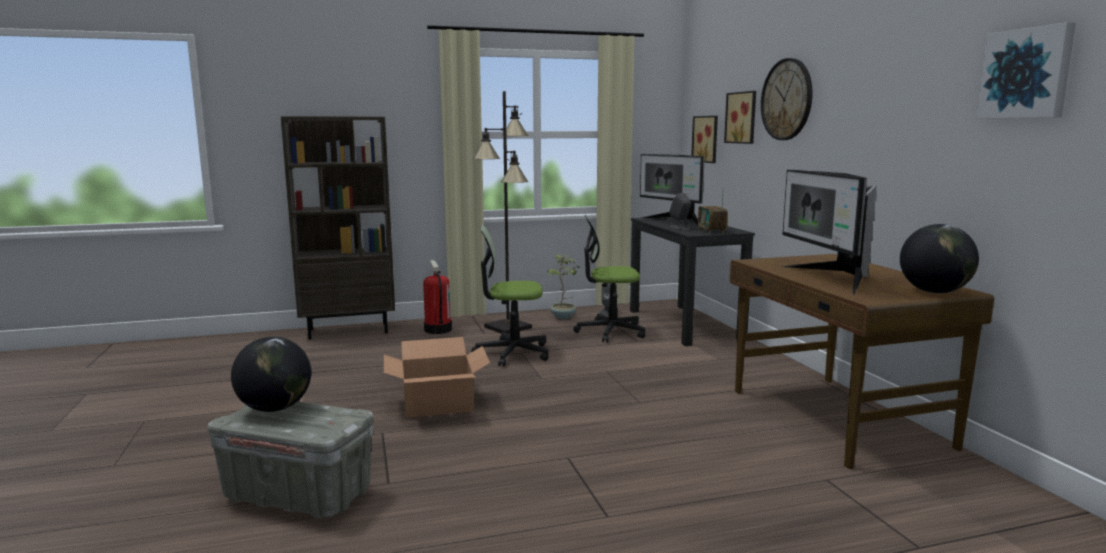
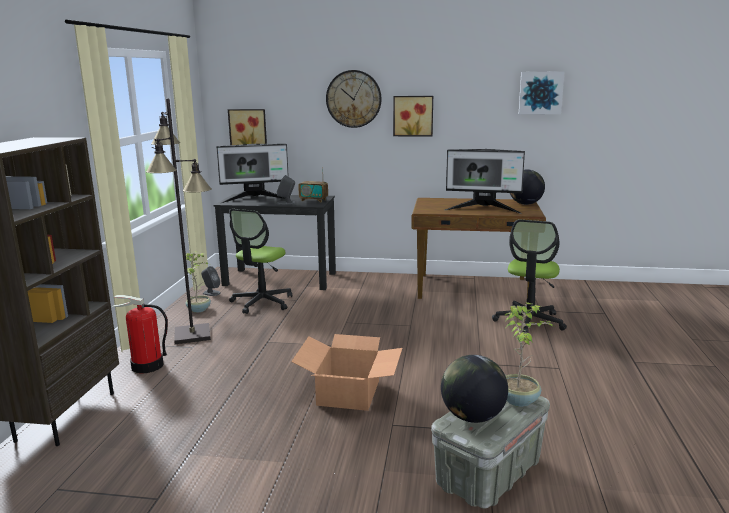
camera: 65 degrees left, 5 degrees up
(319, 425) = (519, 400): none -> potted plant
(512, 353) = (264, 345): office chair -> office chair (529, 321)
(742, 117) = (299, 111): picture -> picture (413, 116)

